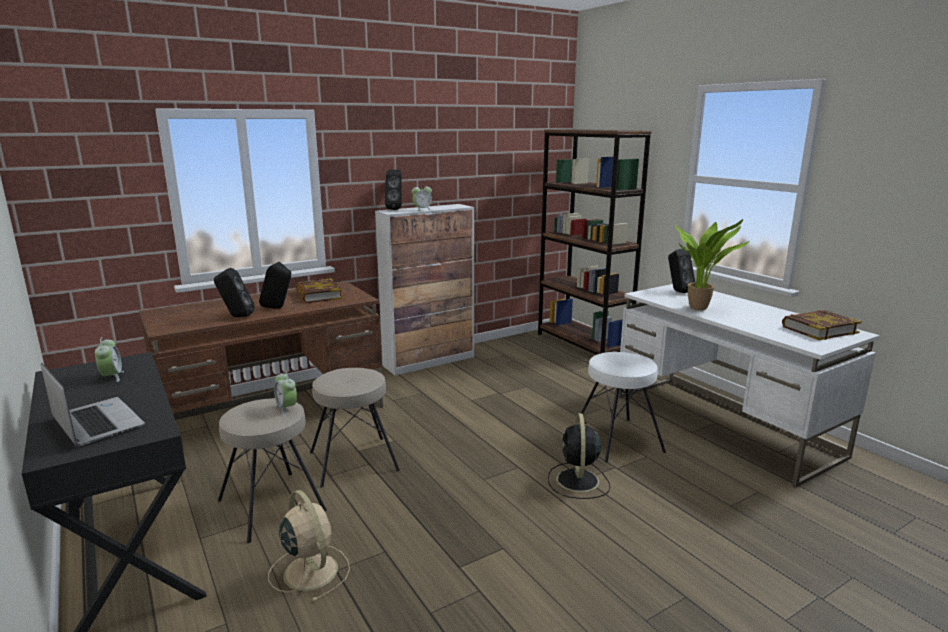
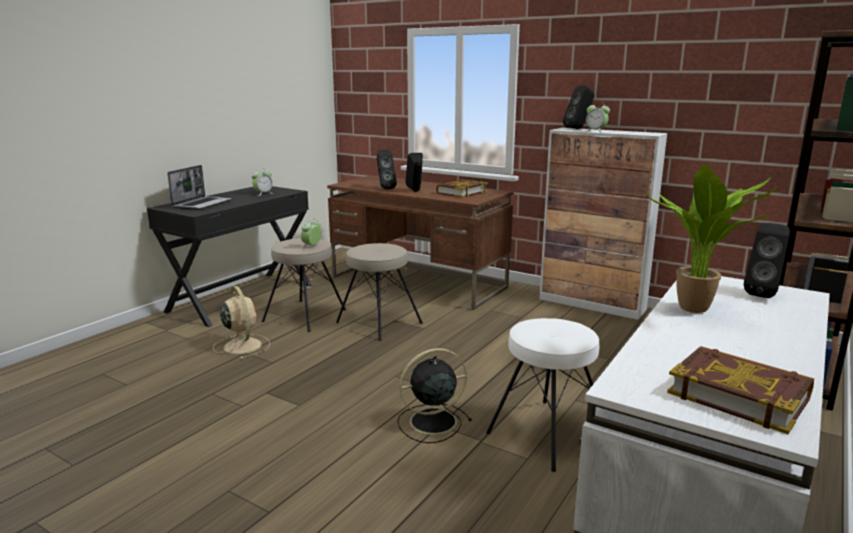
camera: 65 degrees right, 0 degrees up
(309, 570) = (242, 345): beige fan -> beige fan turned 60 degrees counterclockwise

